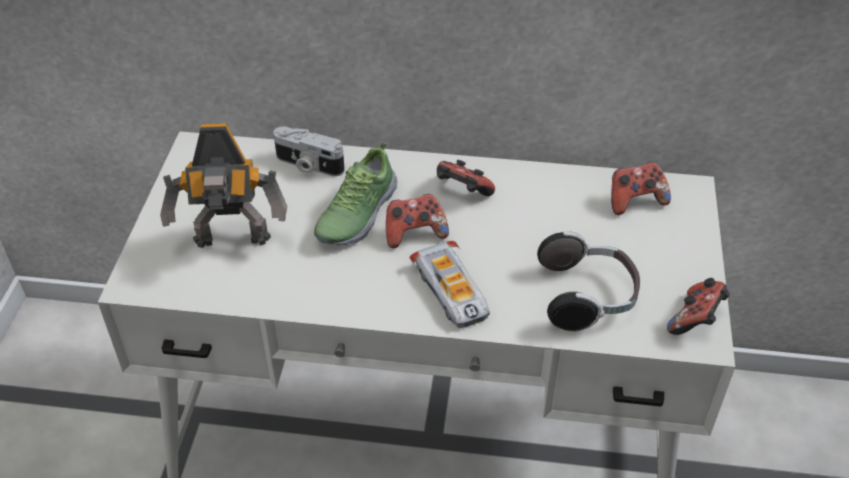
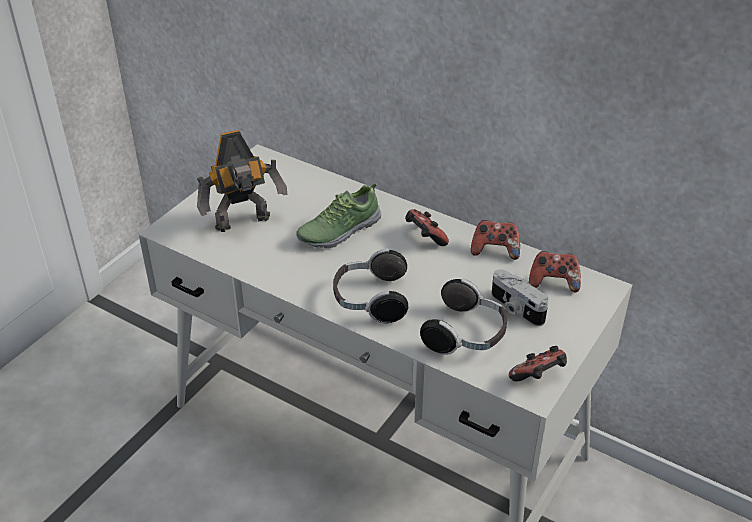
camera: 25 degrees right, 5 degrees down
(232, 242) = (244, 224): toy robot -> toy robot turned 45 degrees counterclockwise
(308, 165) = (328, 189): camera -> camera (515, 309)
(414, 233) = (371, 255): game controller -> game controller (495, 250)
(452, 291) = (370, 300): toy car -> headphones

